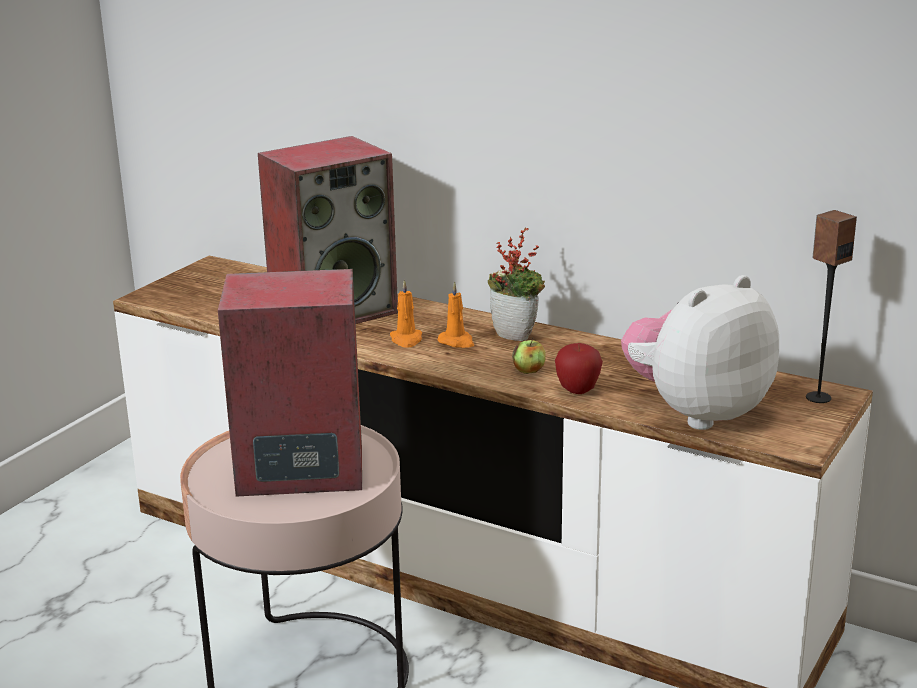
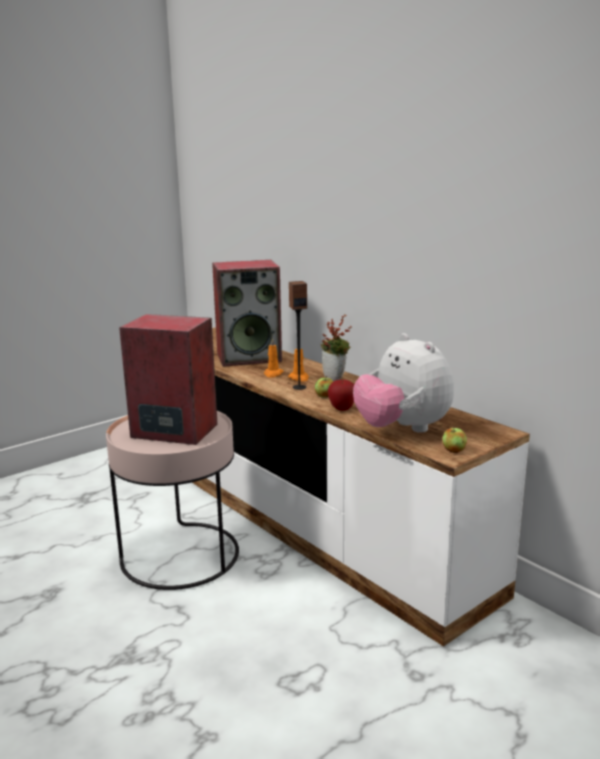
camera: 20 degrees right, 5 degrees down
(697, 412) = (402, 429): plush toy -> plush toy turned 105 degrees counterclockwise
(797, 436) = (454, 450): none -> apple
(818, 397) = (488, 432): speaker -> speaker (299, 387)

